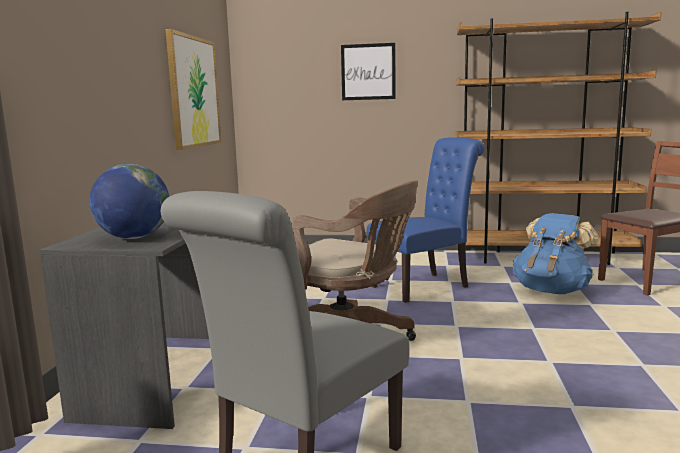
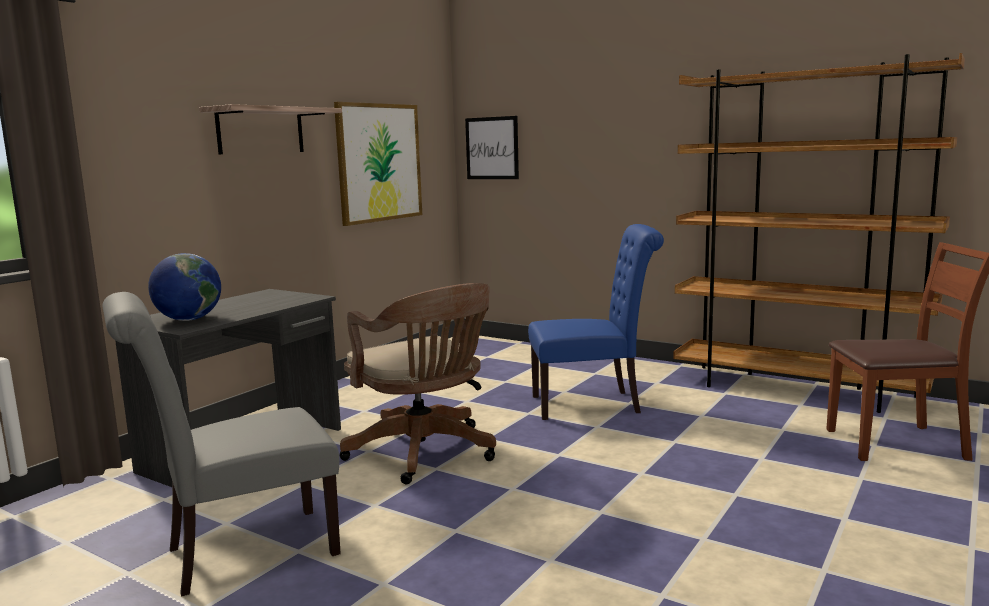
camera: 25 degrees right, 0 degrees up
(120, 48) = (261, 131): none -> shelf
(368, 72) = (595, 133): picture -> picture (492, 148)
(552, 291) = (737, 434): blue backpack -> none

